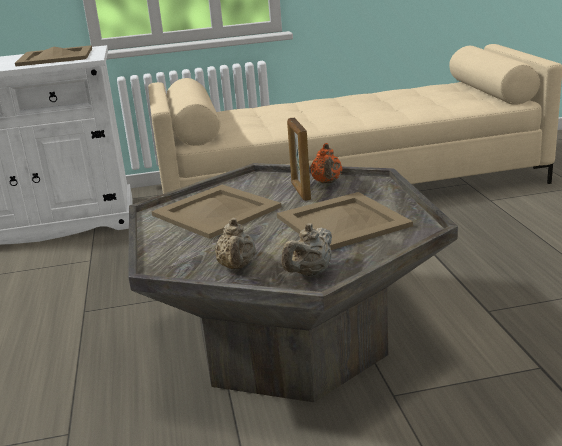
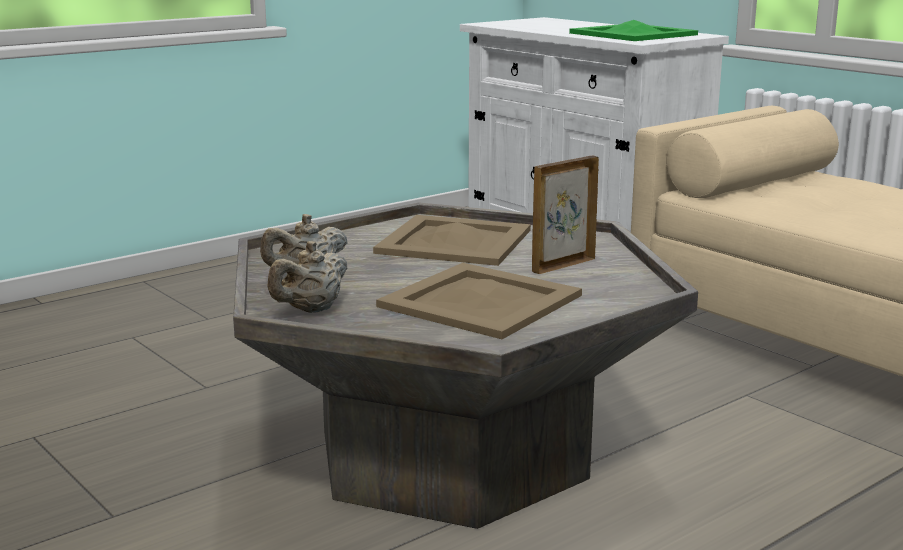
camera: 60 degrees right, 5 degrees down
(55, 57) = (631, 34): beige tray -> green tray
(310, 273) = (311, 310): beige teapot -> beige teapot turned 60 degrees counterclockwise
(327, 182) = (612, 272): orange teapot -> none

